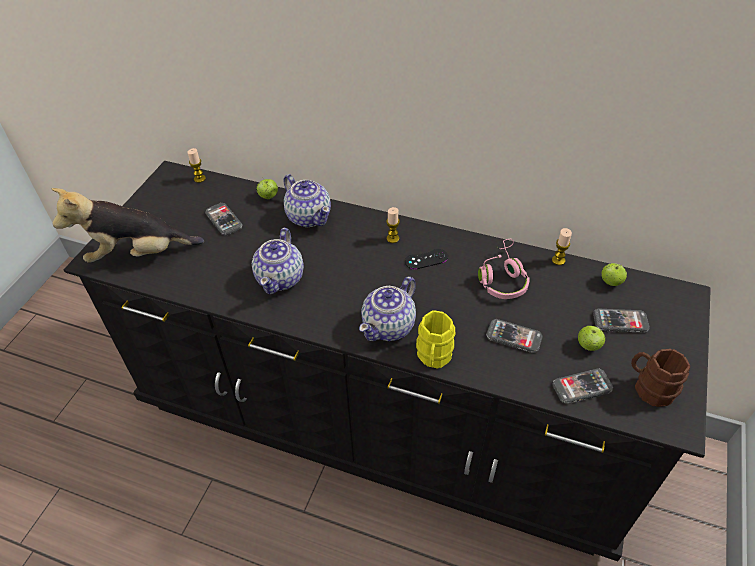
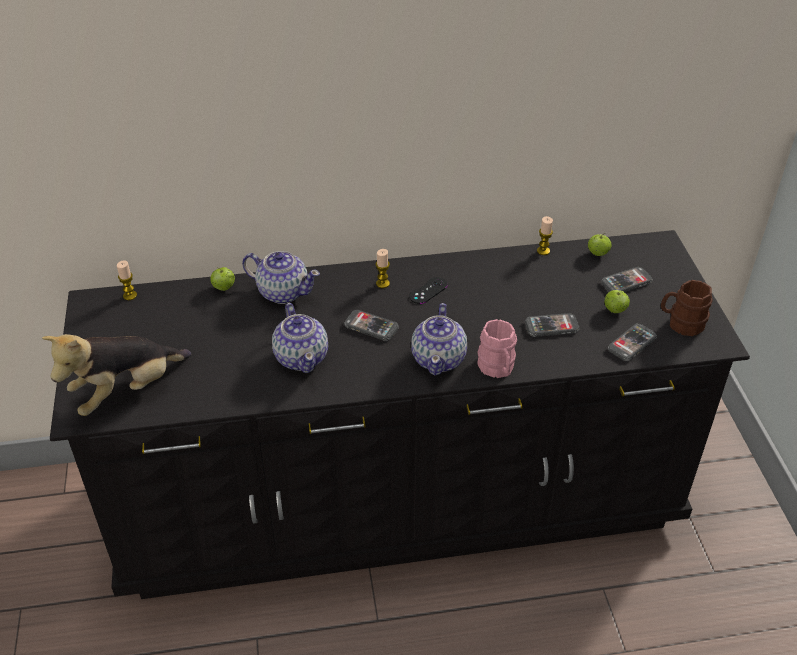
camera: 30 degrees left, 5 degrees down
(224, 220) = (194, 326): phone -> phone (371, 327)
(433, 357) = (497, 369): yellow mug -> pink mug
(502, 278) = (507, 282): pink headphones -> none

